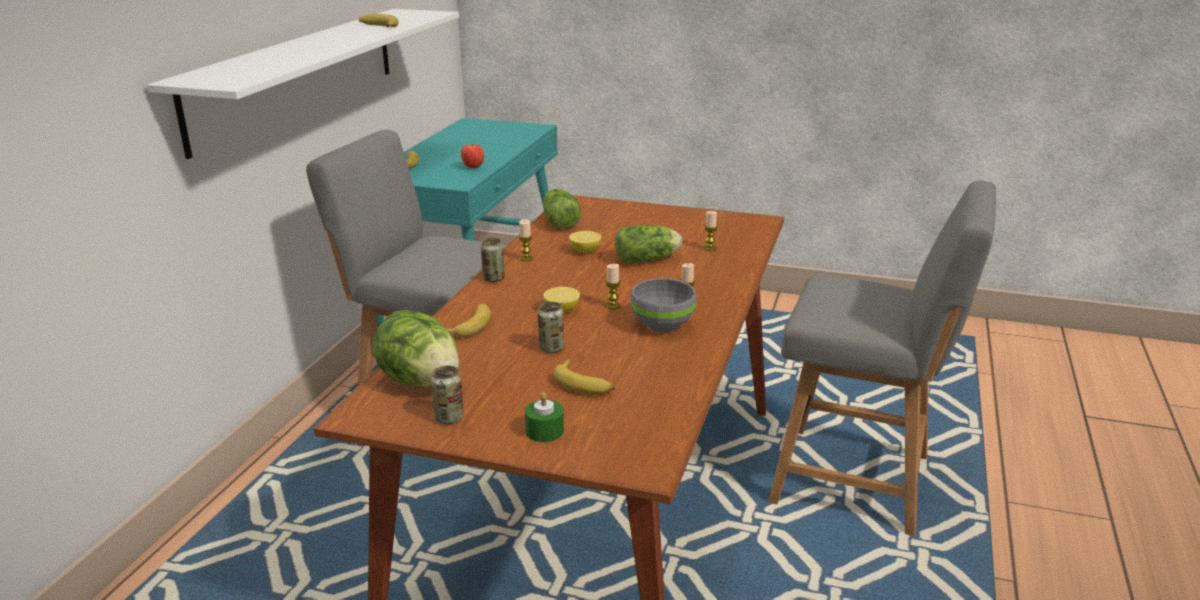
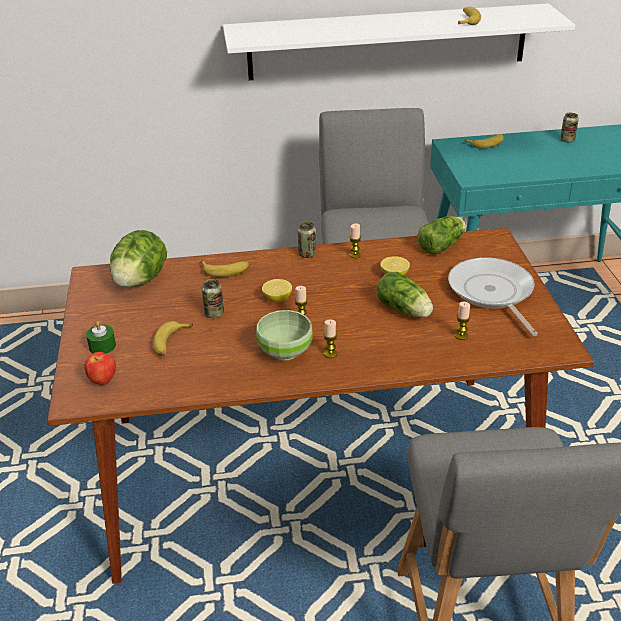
camera: 65 degrees right, 10 degrees up
(449, 418) = (102, 306): can -> can (567, 140)
(473, 167) = (515, 170): apple -> apple (103, 381)
(658, 223) = (492, 293): none -> frying pan
(662, 325) = (284, 351): grey bowl -> green bowl

